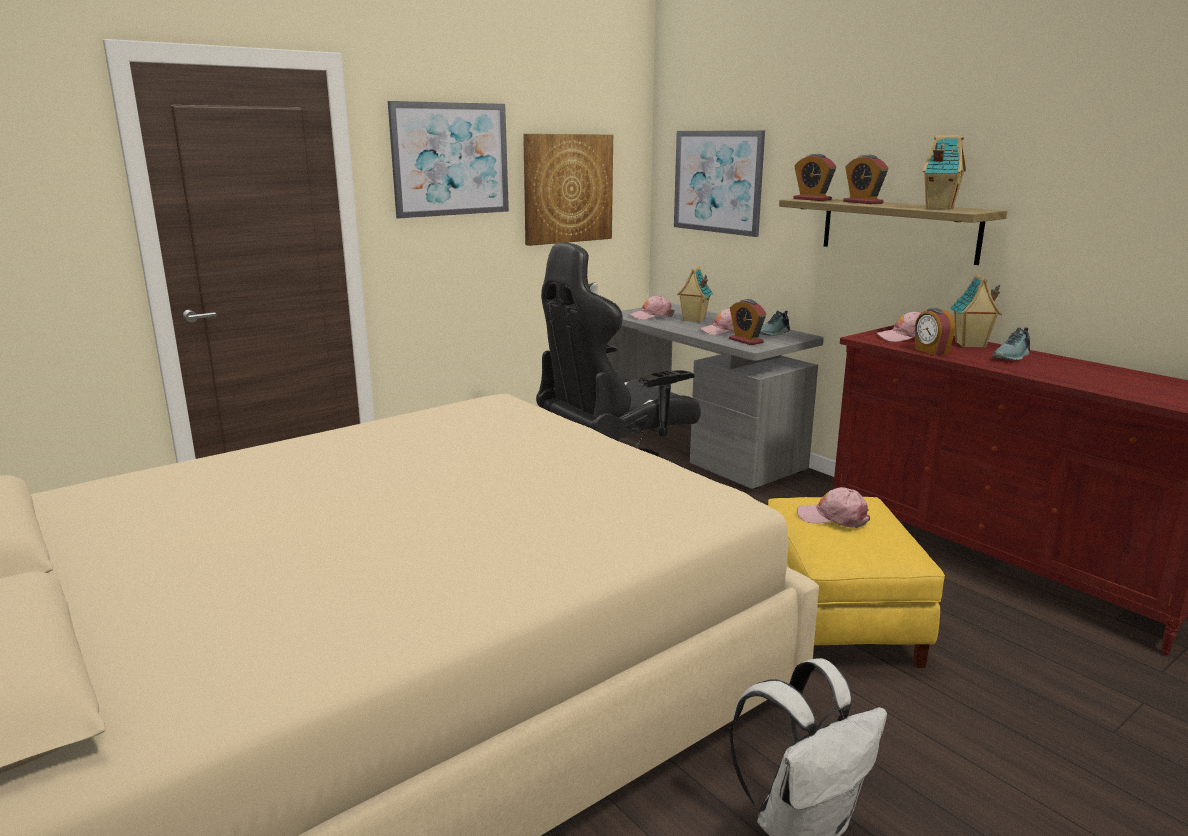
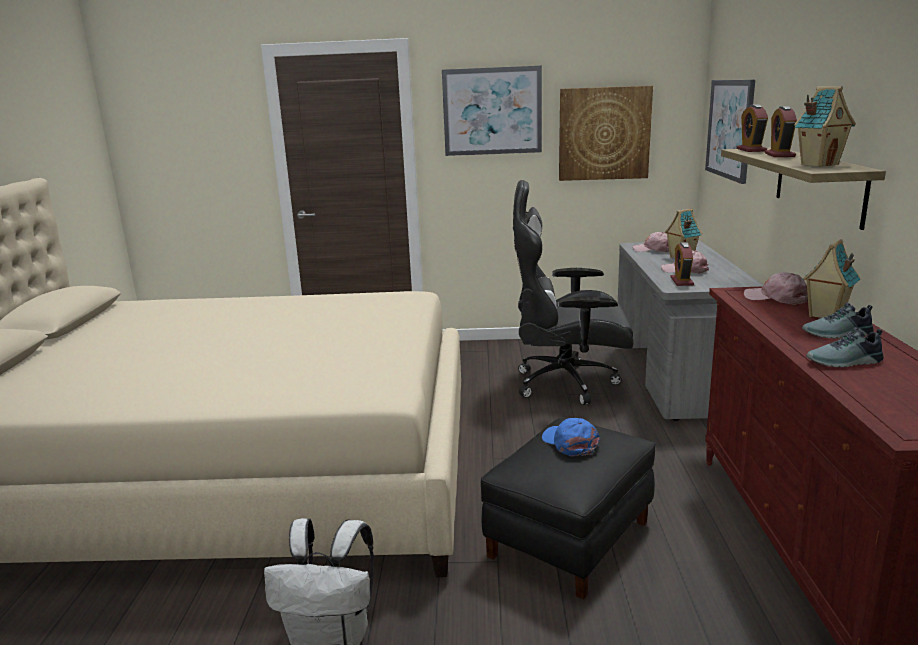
camera: 40 degrees right, 0 degrees up
(774, 333) = (726, 279): shoe -> shoe (845, 362)
(833, 517) = (570, 443): pink cap -> blue cap
(839, 623) = (570, 539): yellow ottoman -> black ottoman
(931, 351) = (761, 314): alarm clock -> none

